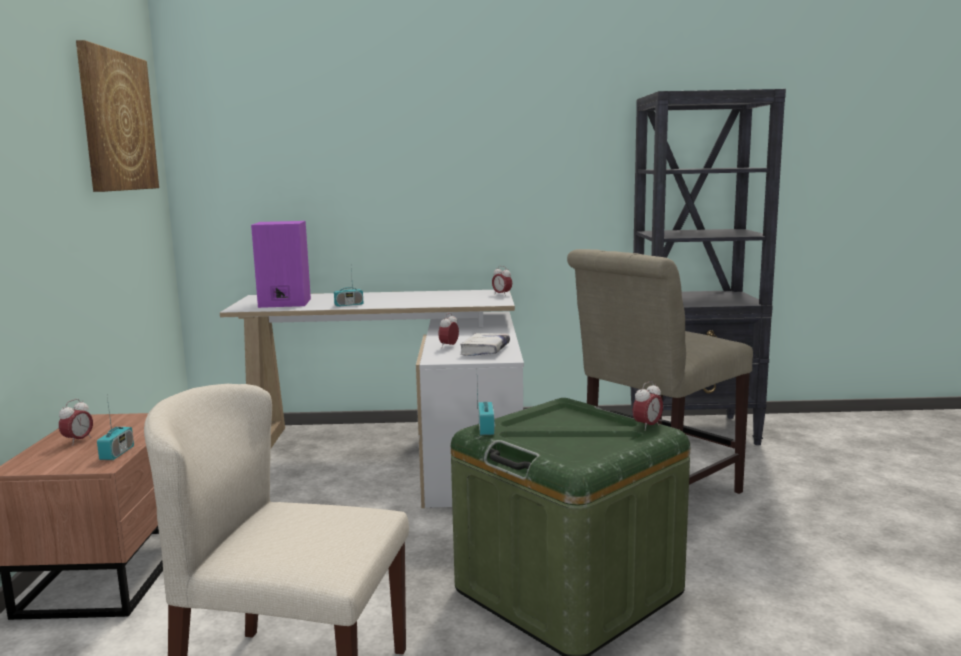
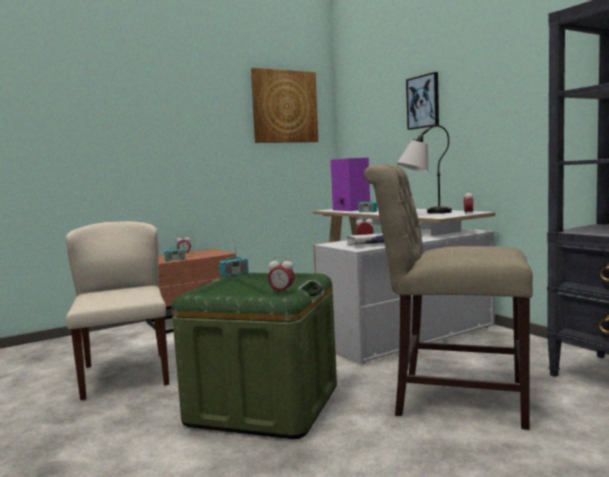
camera: 60 degrees right, 5 degrees down
(381, 143) = (423, 102): none -> picture
(445, 299) = (423, 213): none -> table lamp

